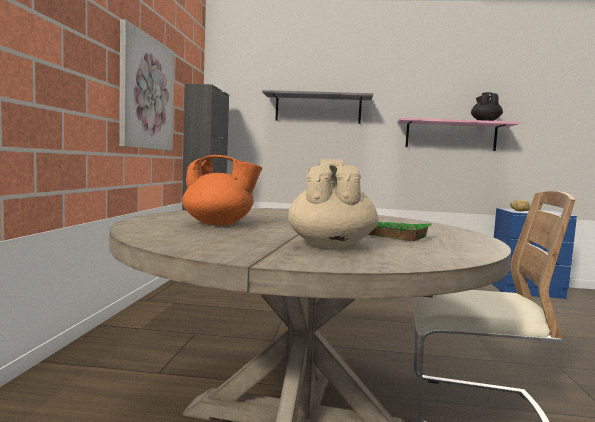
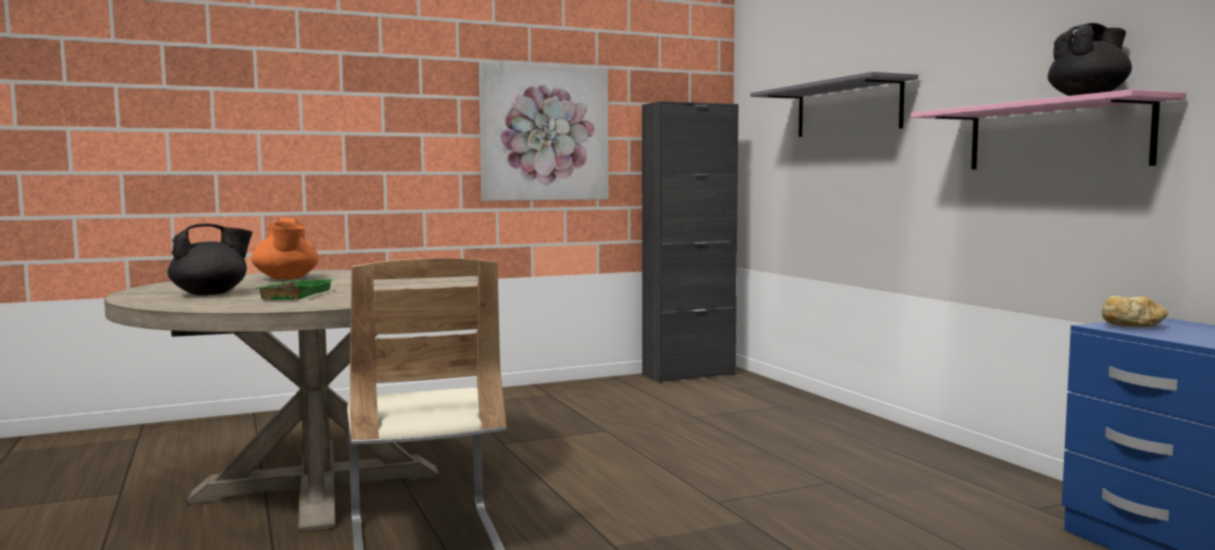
camera: 60 degrees right, 0 degrees up
(330, 245) = (211, 294): beige teapot -> black teapot

